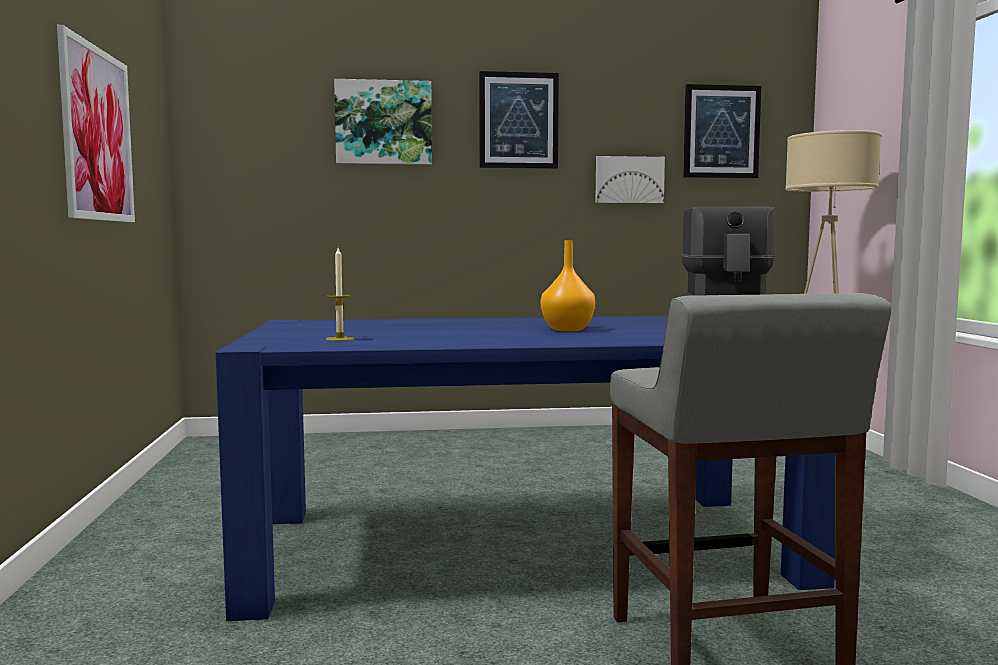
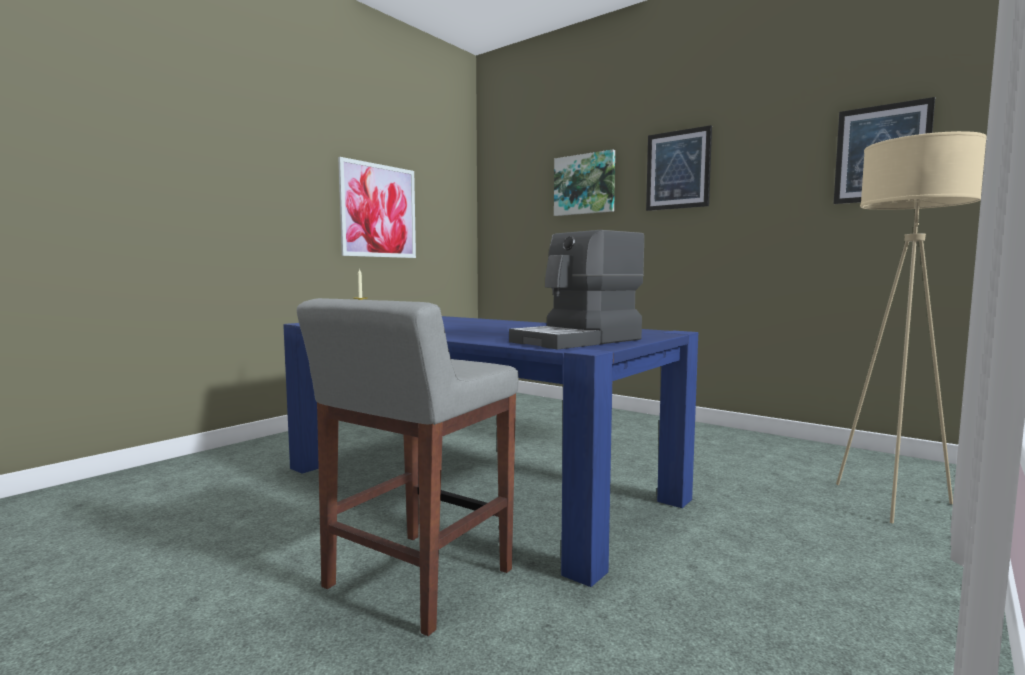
camera: 45 degrees right, 0 degrees up
(568, 329) = (496, 330): orange vase -> none
(629, 180) = (775, 211): picture -> none

